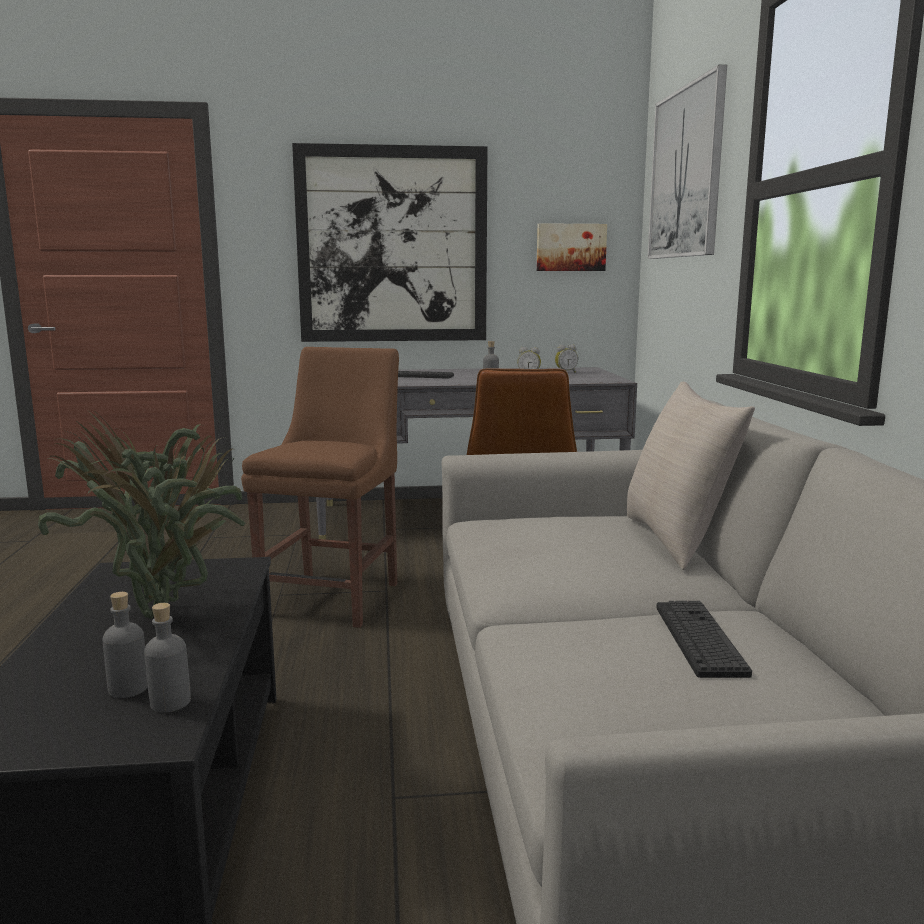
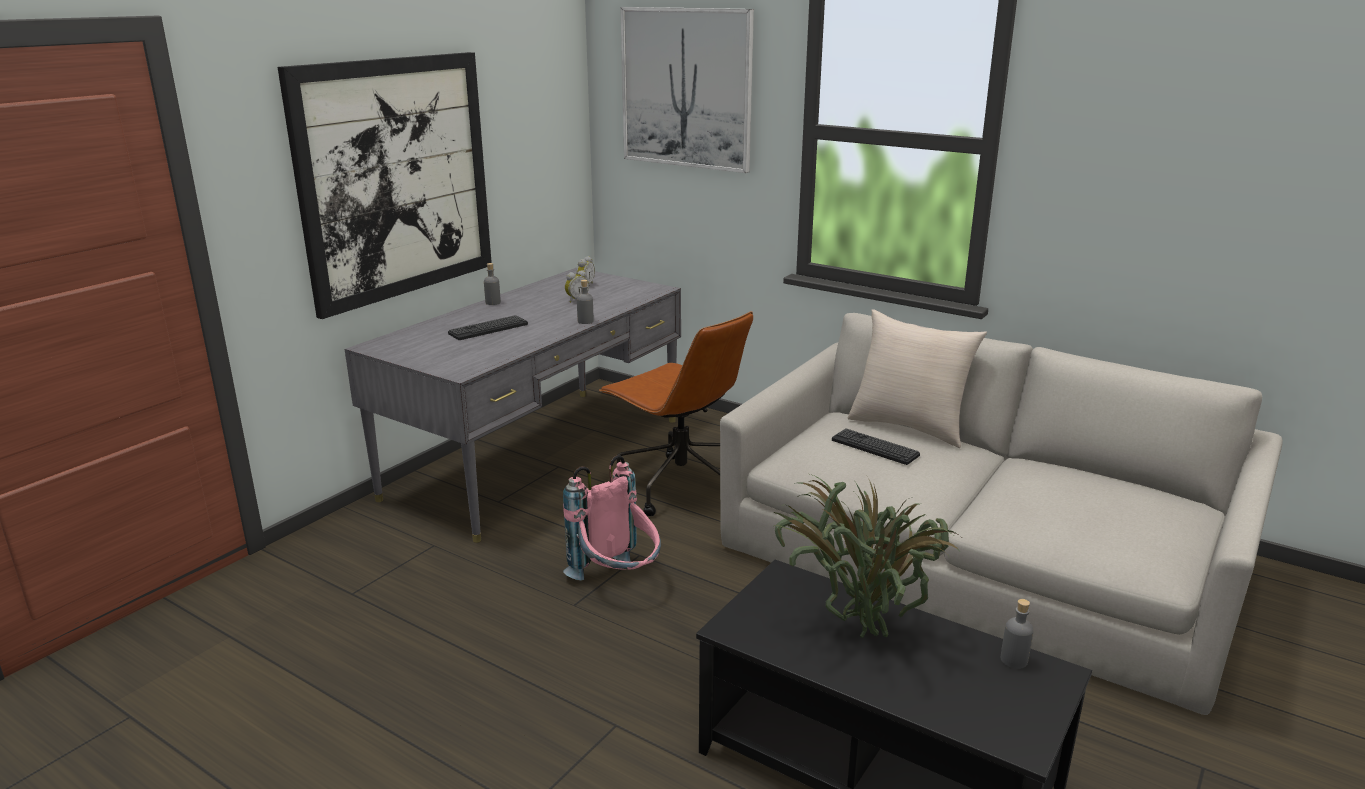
camera: 50 degrees left, 10 degrees up
(128, 688) = (981, 670): grey bottle -> grey bottle (493, 302)
(335, 596) = (618, 581): brown chair -> pink backpack
(570, 247) = (543, 151): picture -> none
(699, 639) = (1060, 488): keyboard -> keyboard (875, 447)

